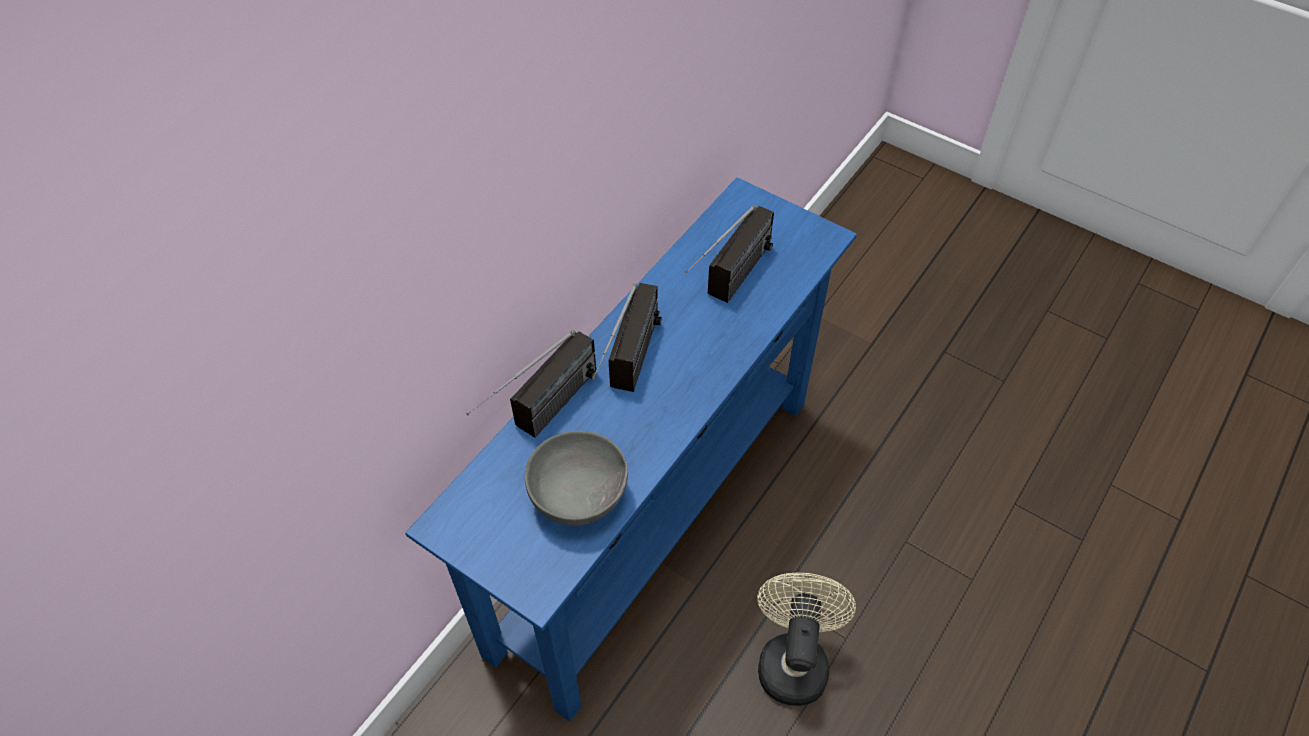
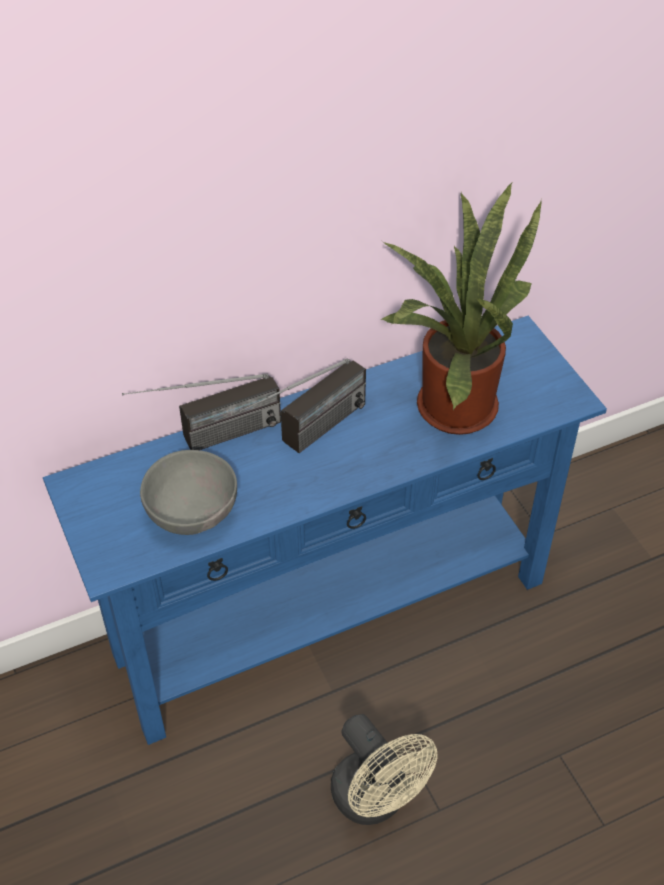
camera: 30 degrees right, 5 degrees down
(730, 286) = (449, 404): radio -> potted plant
(793, 658) = (376, 800): beige fan -> beige fan turned 105 degrees clockwise

